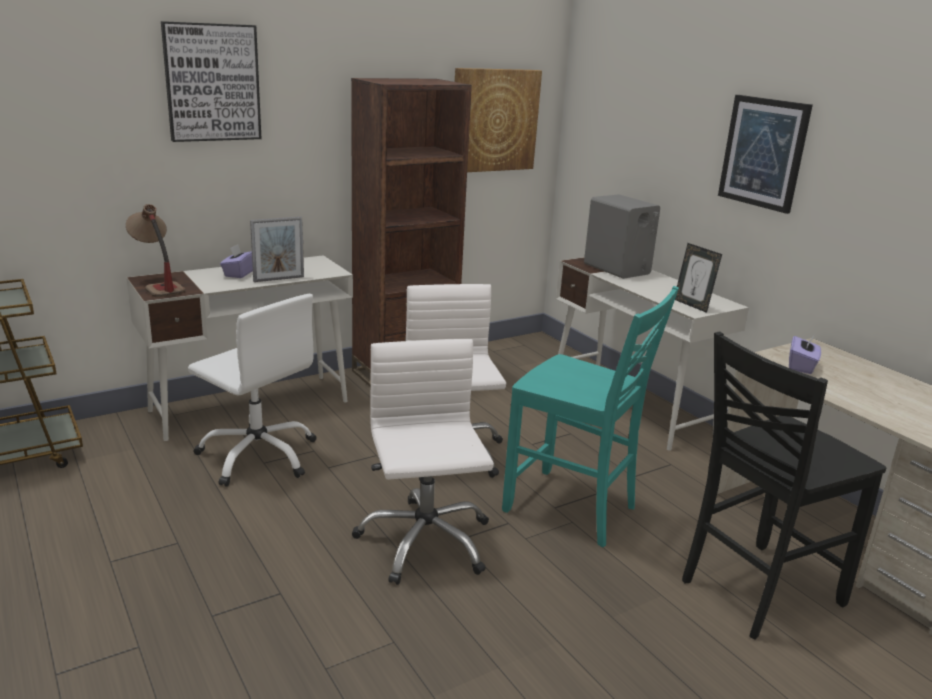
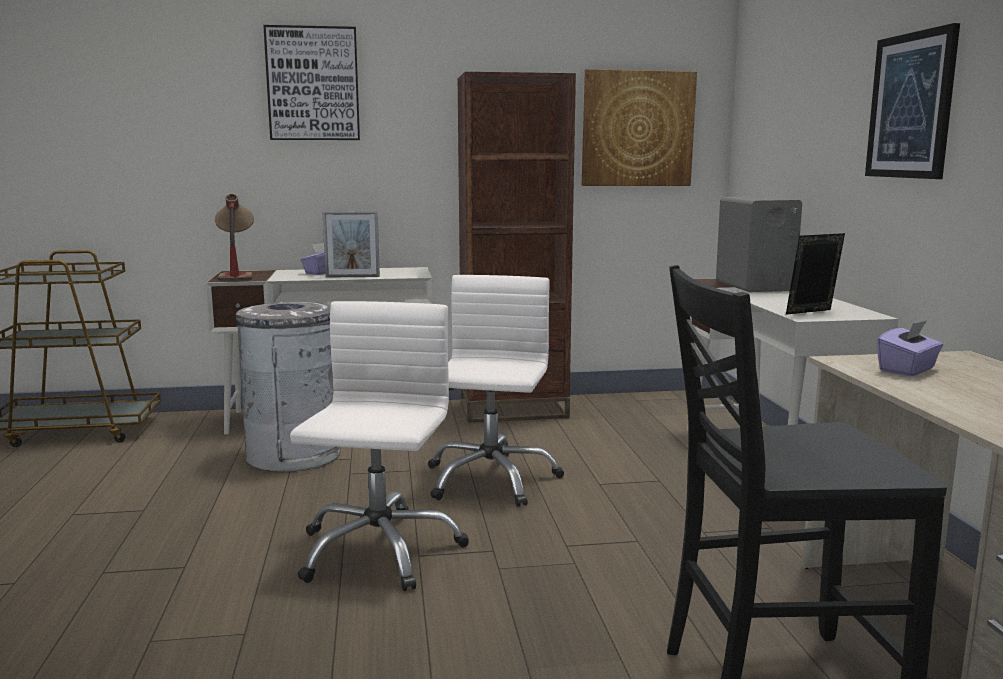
camera: 25 degrees right, 10 degrees down
(259, 455) = (294, 455): white office chair -> grey trash can
(572, 509) = (587, 551): turquoise chair -> none
(692, 305) = (812, 313): picture frame -> picture frame turned 75 degrees clockwise

